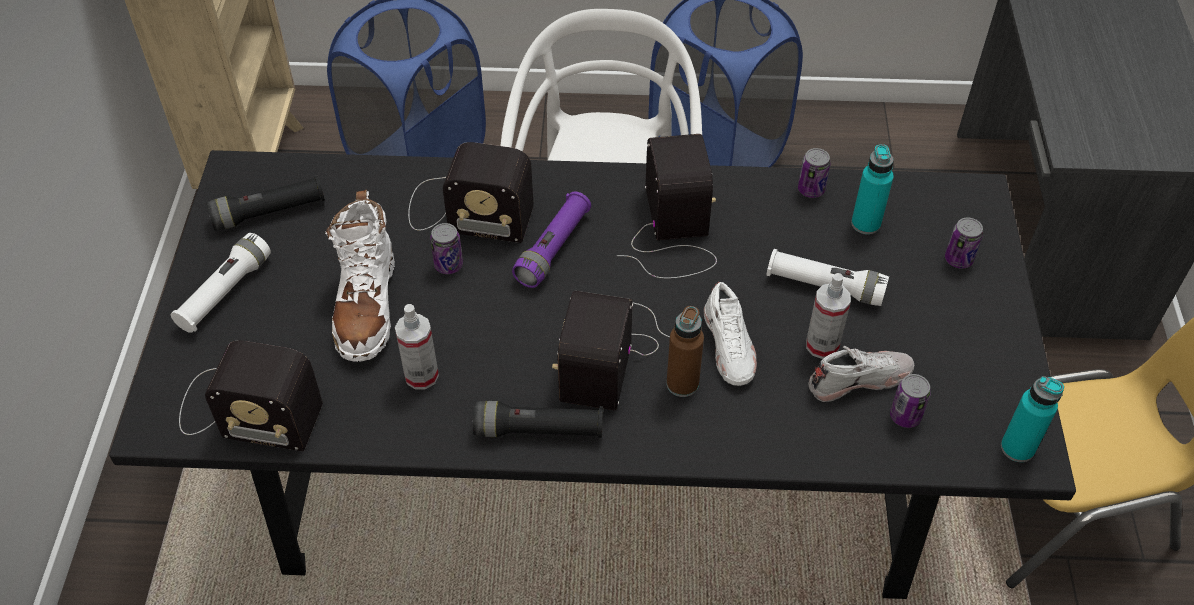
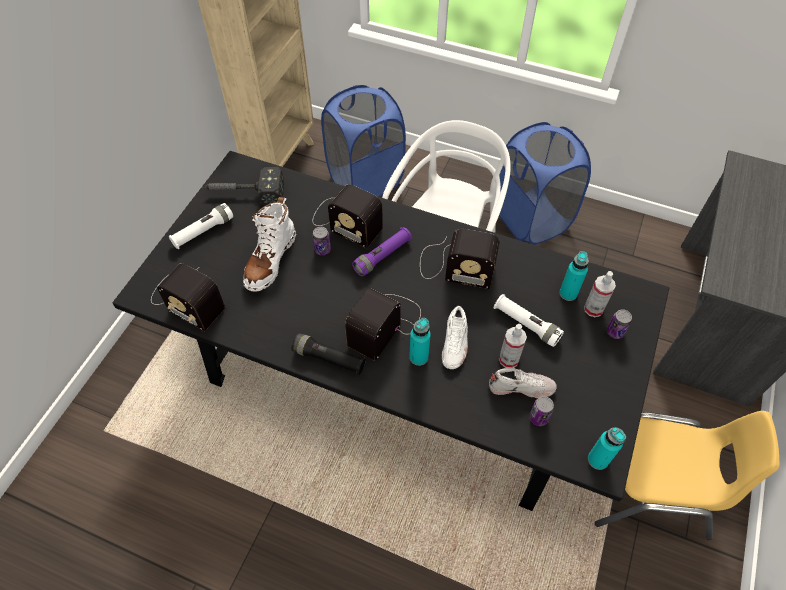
camera: 20 degrees right, 5 degrees up
(269, 213) = (244, 193): black flashlight -> hammer
(421, 376) = (281, 308): spray bottle -> spray bottle (593, 309)
(674, 232) = (453, 266): radio -> radio turned 90 degrees clockwise
(682, 384) = (418, 357): brown bottle -> turquoise bottle
(811, 189) = (544, 263): can -> none

